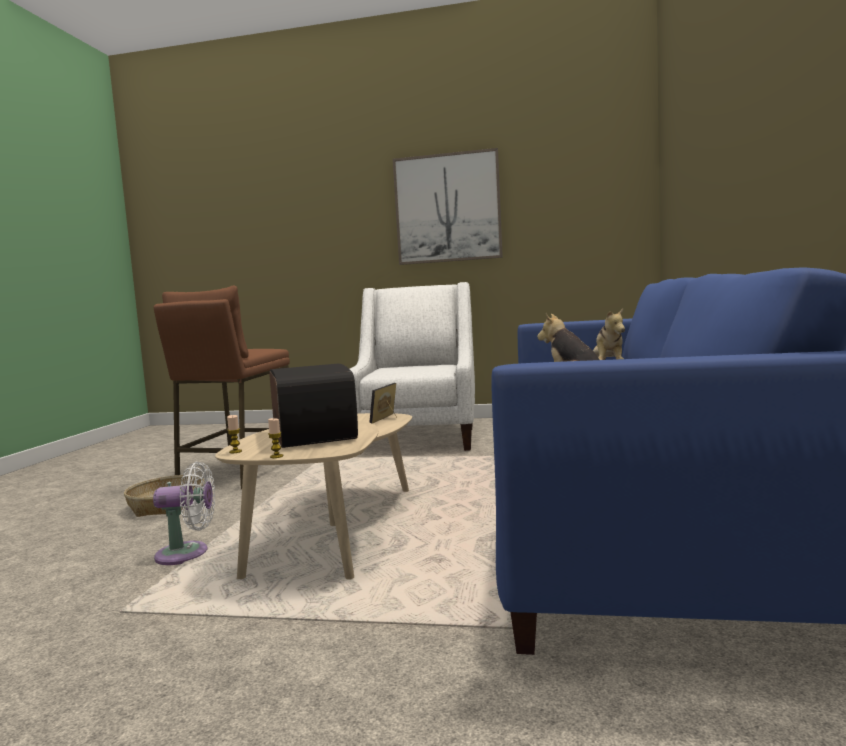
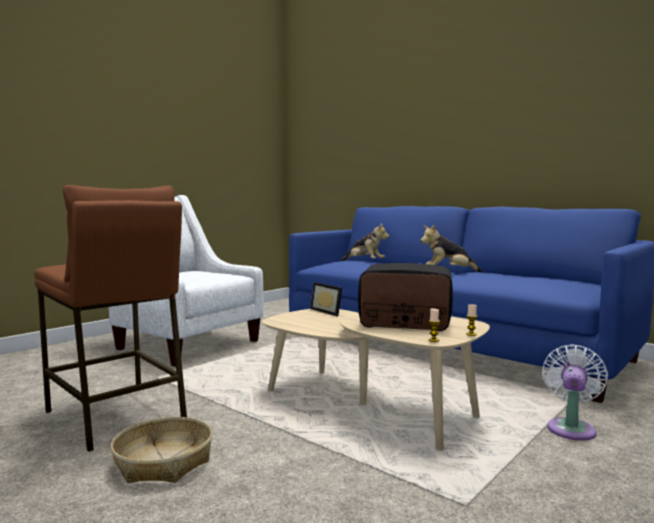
camera: 60 degrees left, 0 degrees up
(188, 554) = (350, 465): white fan -> white fan (571, 428)
(447, 208) = (148, 122): picture -> none

